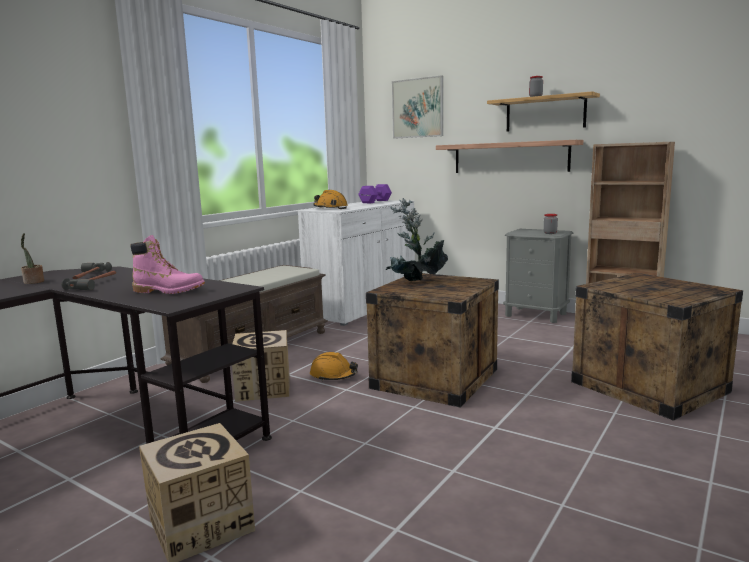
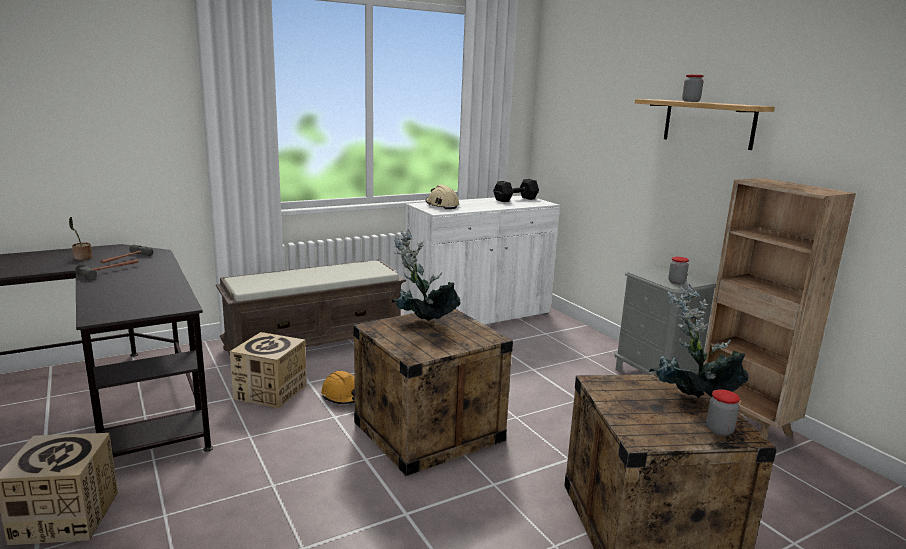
camera: 25 degrees right, 5 degrees up
(169, 291) = (132, 295): pink boot -> none
(330, 208) = (442, 205): orange hard hat -> beige hard hat
(374, 201) = (514, 199): purple dumbbell -> black dumbbell
(418, 108) = (580, 94): picture -> none
(510, 157) = (664, 172): shelf -> none
(661, 282) = (690, 400): none -> potted plant
(703, 290) = (719, 430): none -> jar

